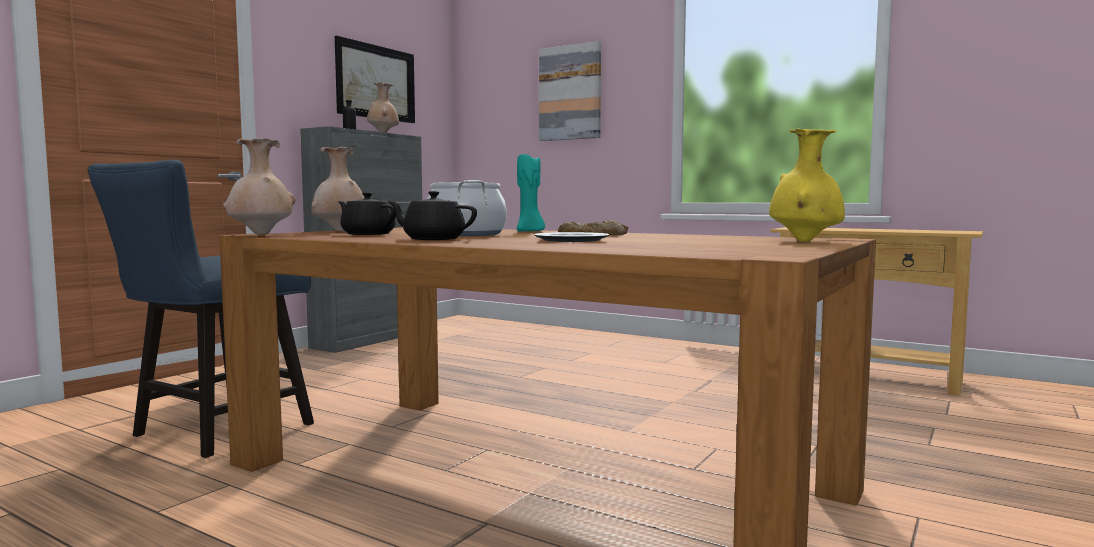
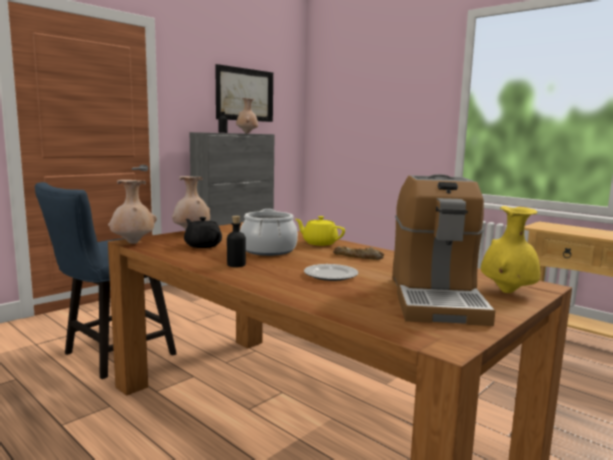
camera: 10 degrees right, 5 degrees up
(433, 239) = (236, 264): black teapot -> black bottle
(530, 231) = (319, 243): turquoise candle -> yellow teapot
(570, 93) = (384, 103): picture -> none
(723, 244) = (435, 298): none -> coffee machine

